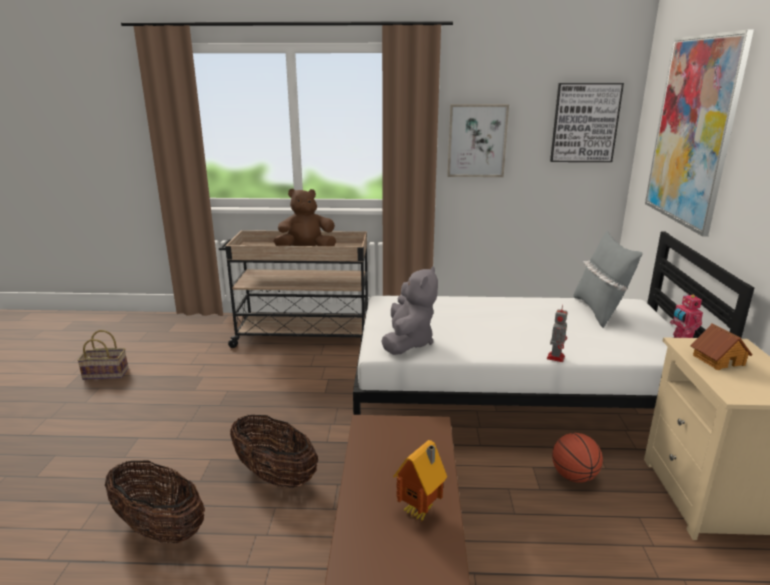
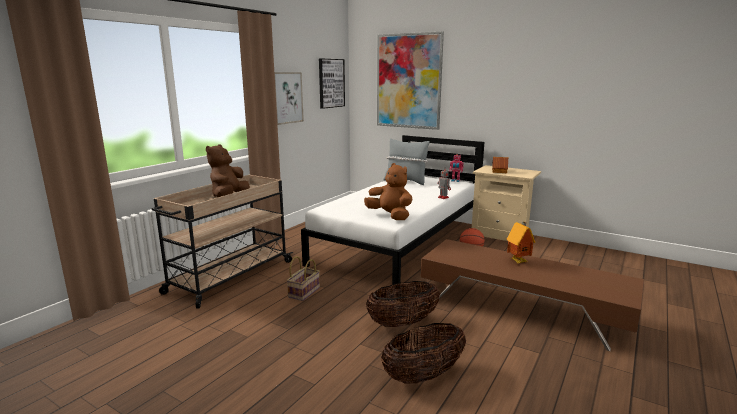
camera: 60 degrees left, 5 degrees down
(107, 373) = (136, 383): basket -> basket (304, 292)
(408, 342) = (390, 216): grey plush toy -> brown plush toy

